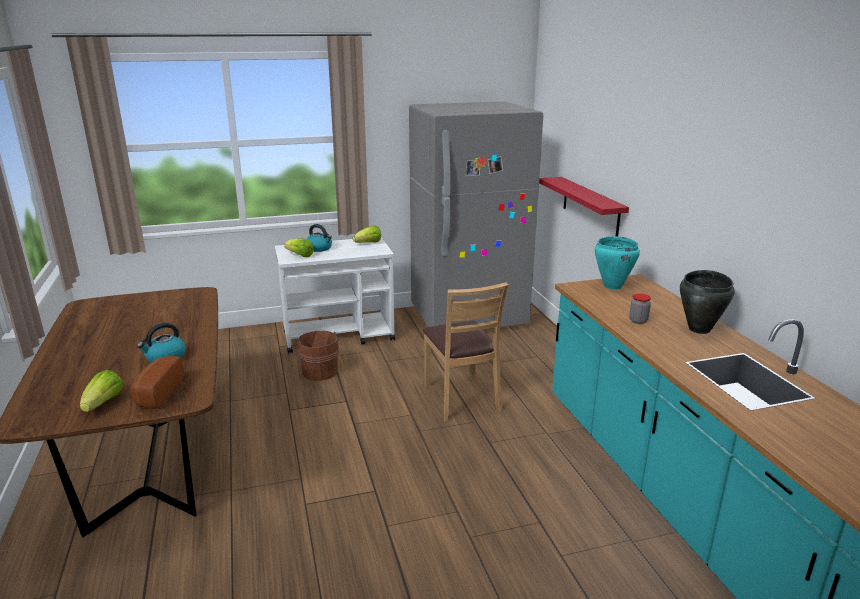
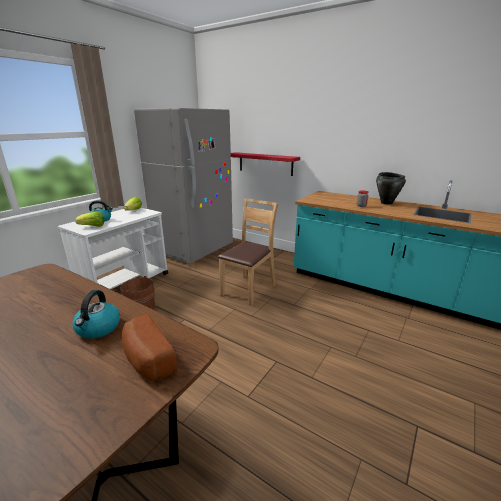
camera: 40 degrees left, 0 degrees up
(104, 403) = (100, 400): lettuce -> none
(461, 398) = (248, 289): brown chair -> brown chair turned 90 degrees counterclockwise
(612, 286) = (320, 197): turquoise cooking pot -> none

